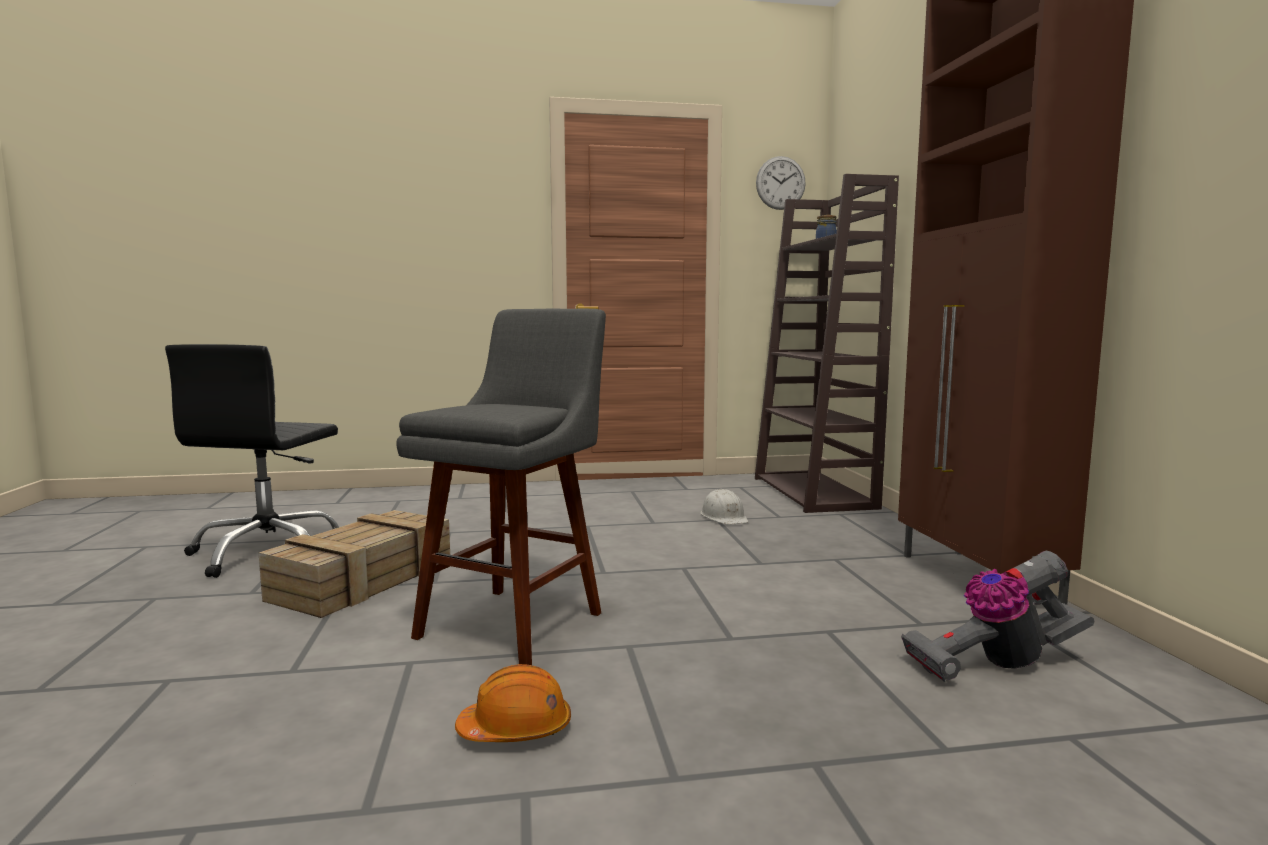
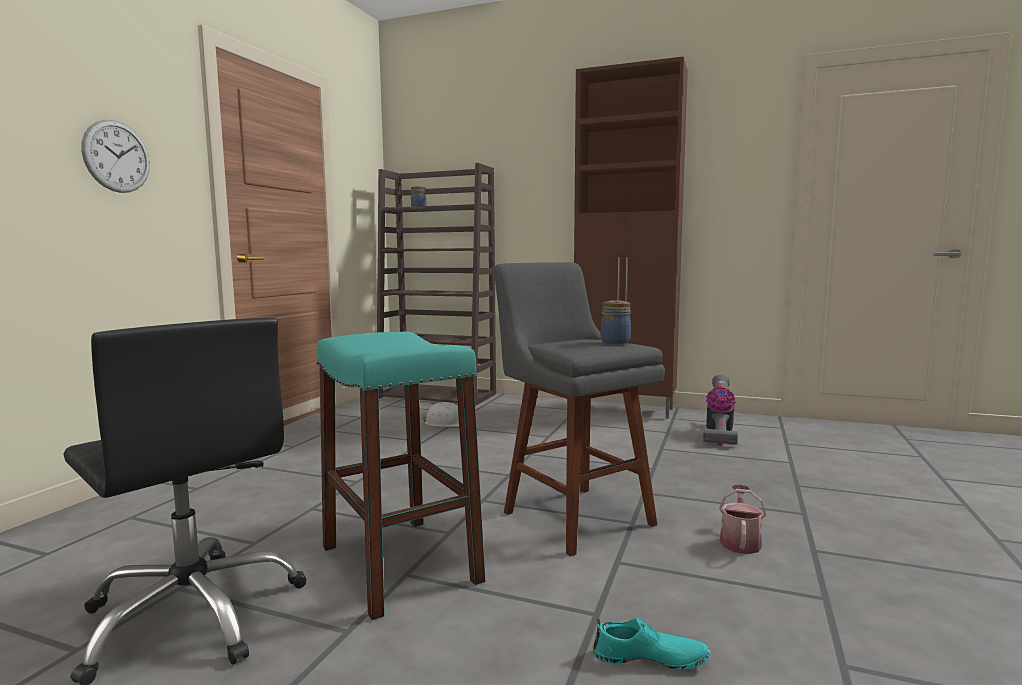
camera: 60 degrees left, 0 degrees up
(211, 708) = (650, 658): none -> turquoise shoe
(362, 581) = (399, 564): crate -> turquoise stool
(508, 410) = (616, 342): none -> jar
(516, 729) = (740, 541): orange hard hat -> watering can
(780, 183) = (362, 153): wall clock -> wall clock (117, 156)

